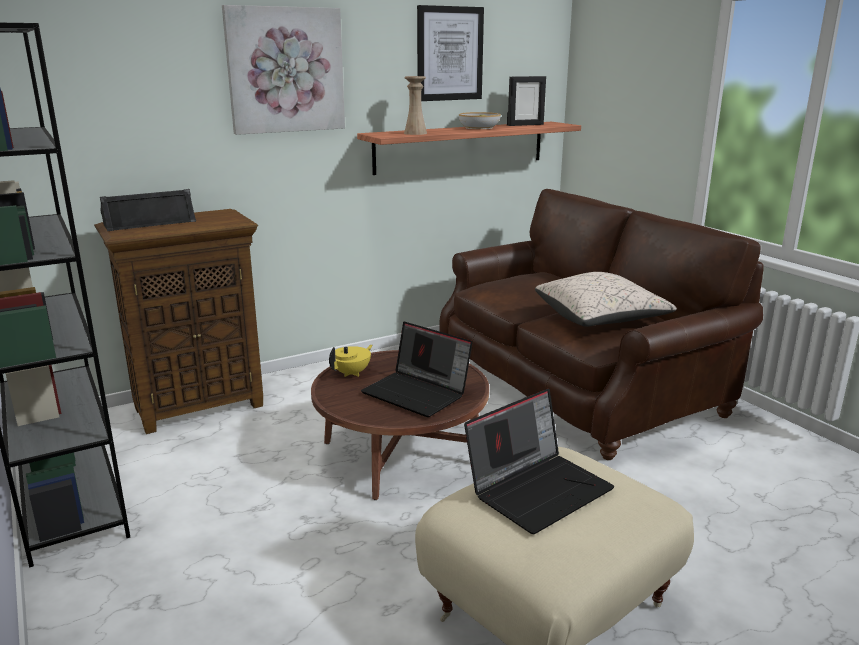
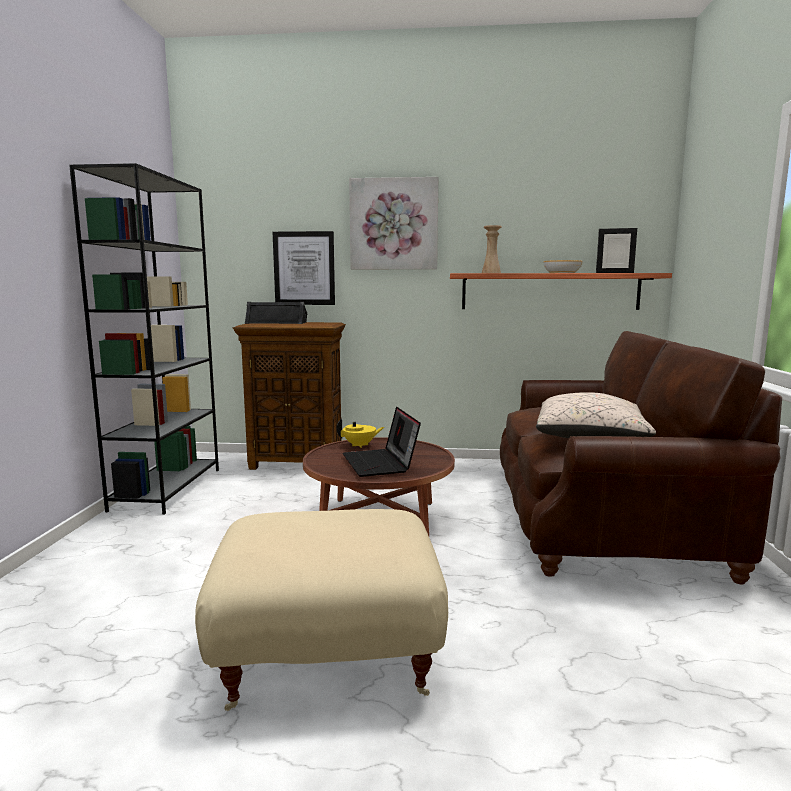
camera: 35 degrees right, 10 degrees down
(449, 54) = (541, 211): picture -> picture (304, 268)
(538, 489) = (325, 523): laptop -> none

